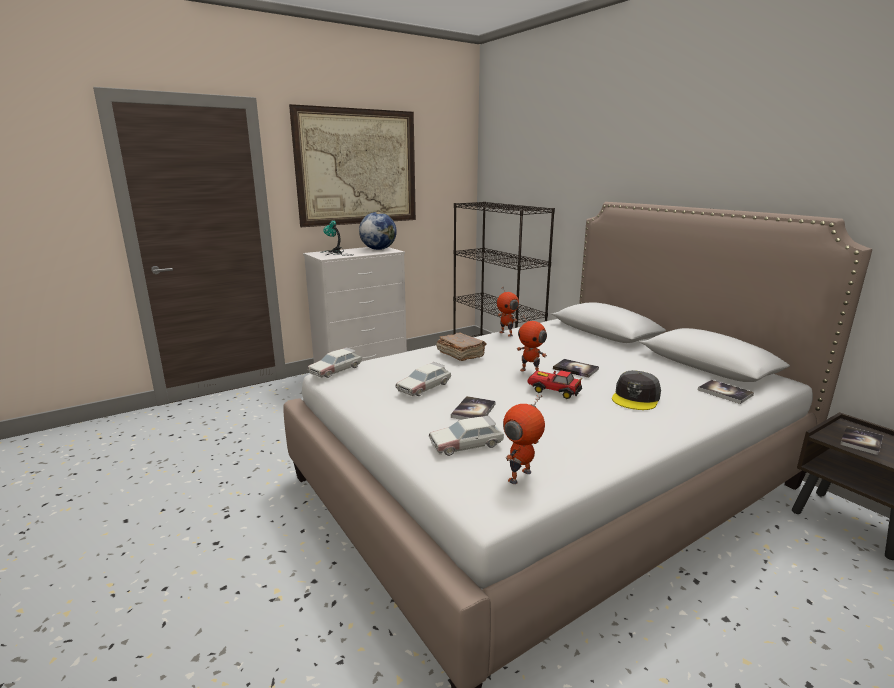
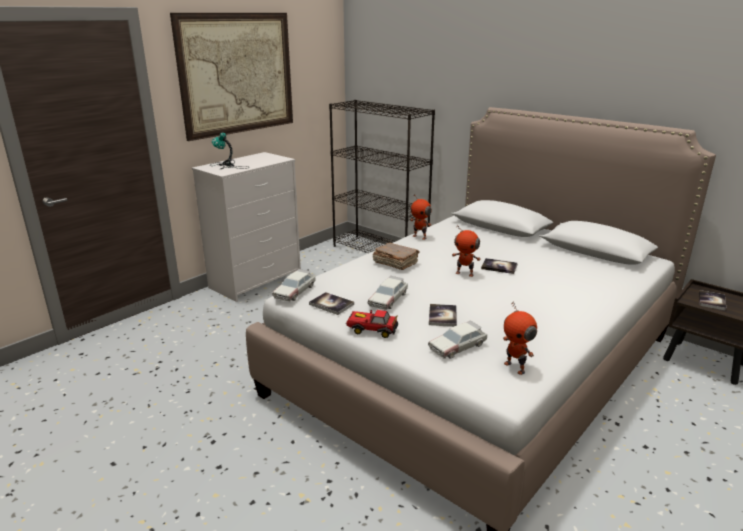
camera: 15 degrees left, 5 degrees up
(378, 249) = (266, 158): globe -> none
(521, 477) = (515, 367): toy robot -> toy robot turned 60 degrees counterclockwise
(553, 391) = (494, 290): toy car -> toy car (371, 330)
(636, 398) = (559, 288): grey cap -> none
(725, 392) = (619, 275): book -> book (331, 304)

